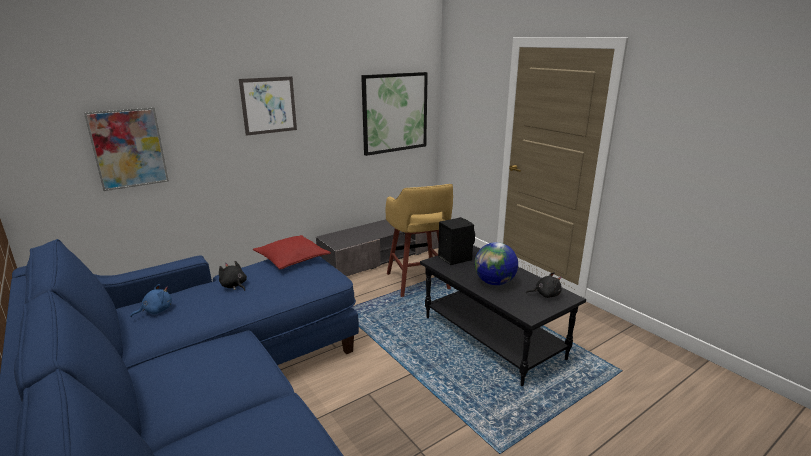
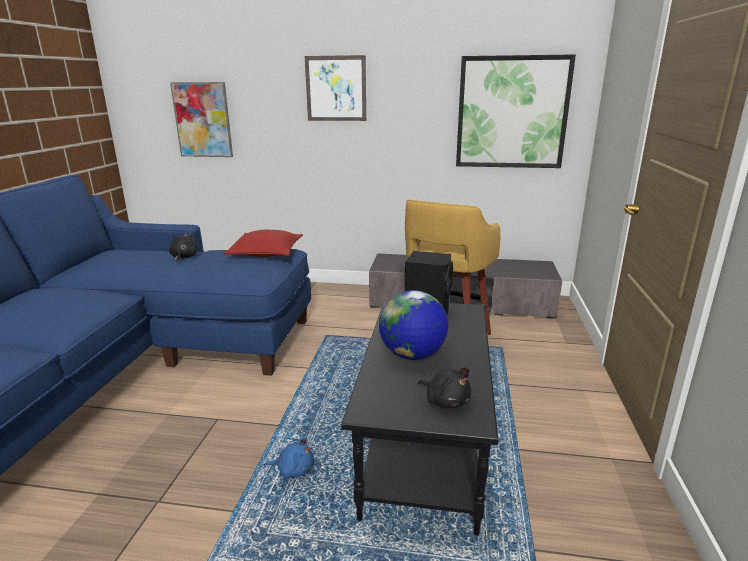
camera: 45 degrees right, 0 degrees up
(156, 311) = (115, 256): blue plush toy -> blue plush toy (293, 469)

